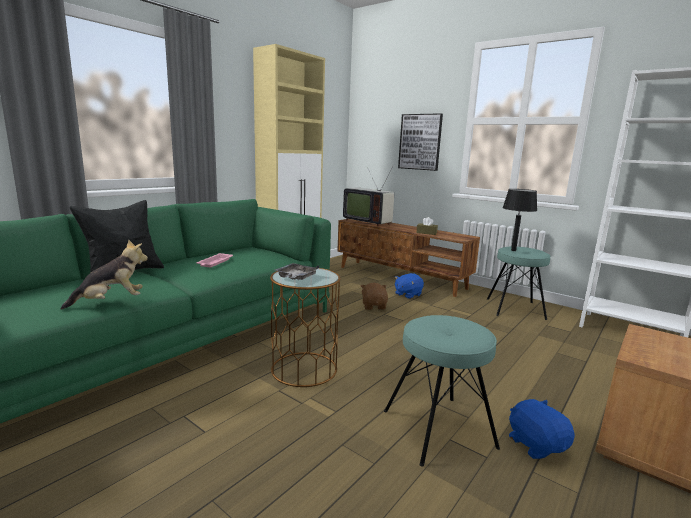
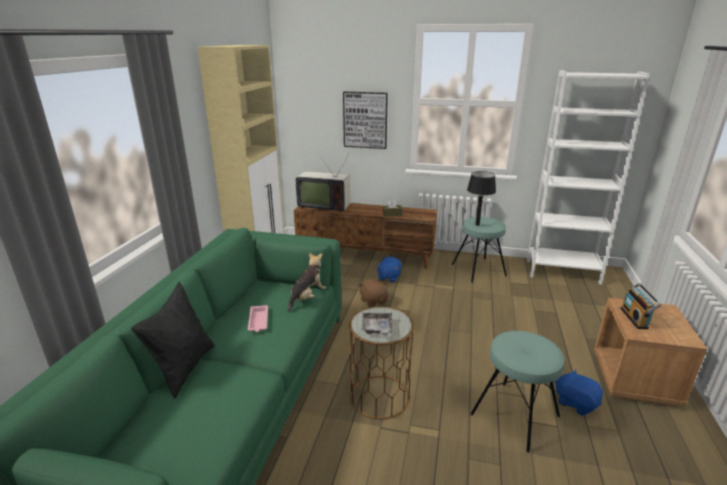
camera: 25 degrees left, 10 degrees up
(111, 302) = (237, 418): plush toy -> plush toy (307, 298)
(653, 346) = (635, 318): none -> radio

